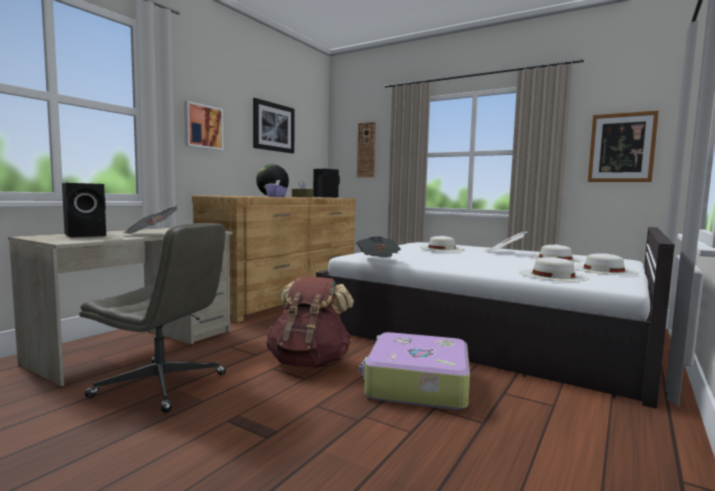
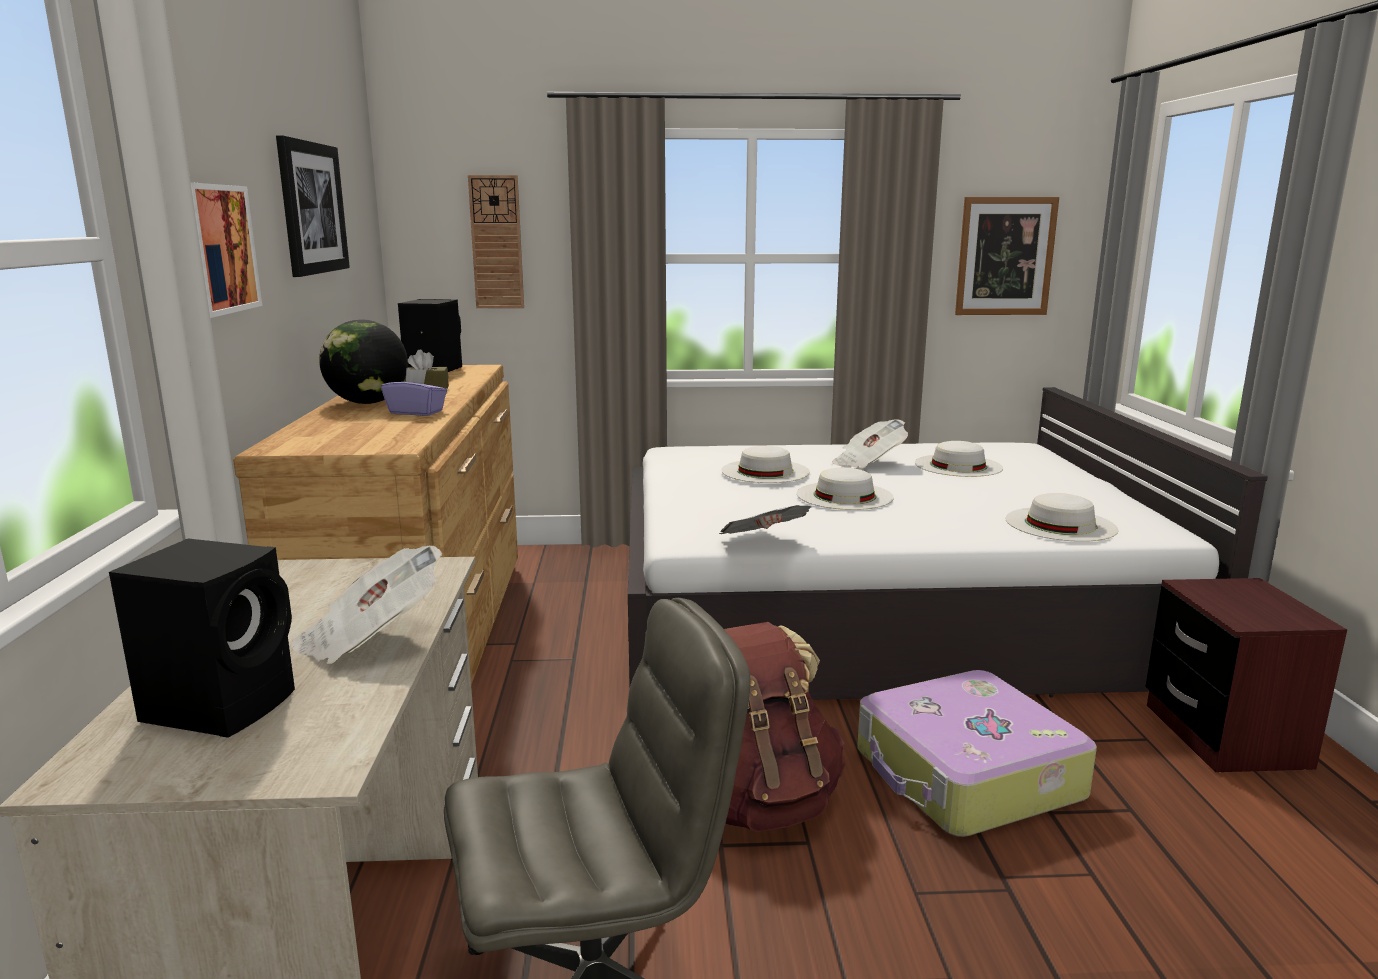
camera: 35 degrees left, 10 degrees up
(603, 270) = (1071, 489): white hat -> white hat (844, 495)
(616, 421) = (1224, 736): none -> brown nightstand

